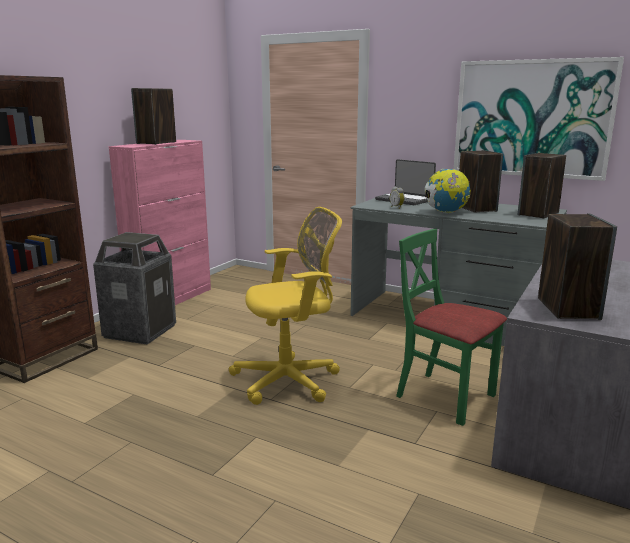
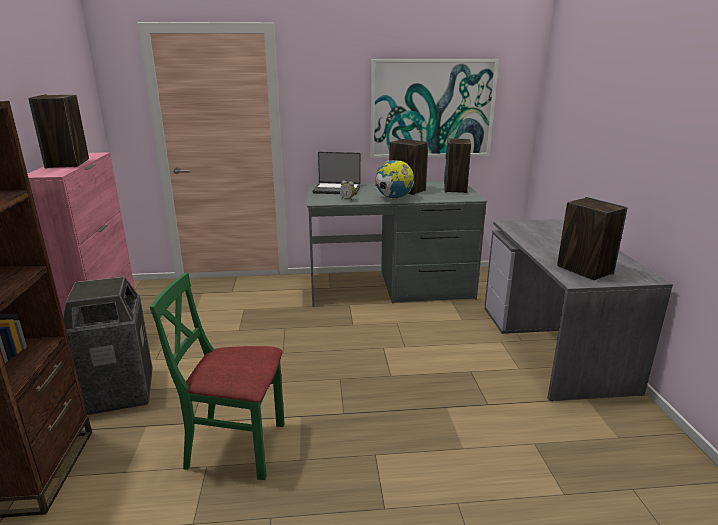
camera: 35 degrees left, 5 degrees up
(291, 380) = (338, 388): yellow office chair -> none
(445, 396) = (462, 357): green chair -> green chair (236, 446)

